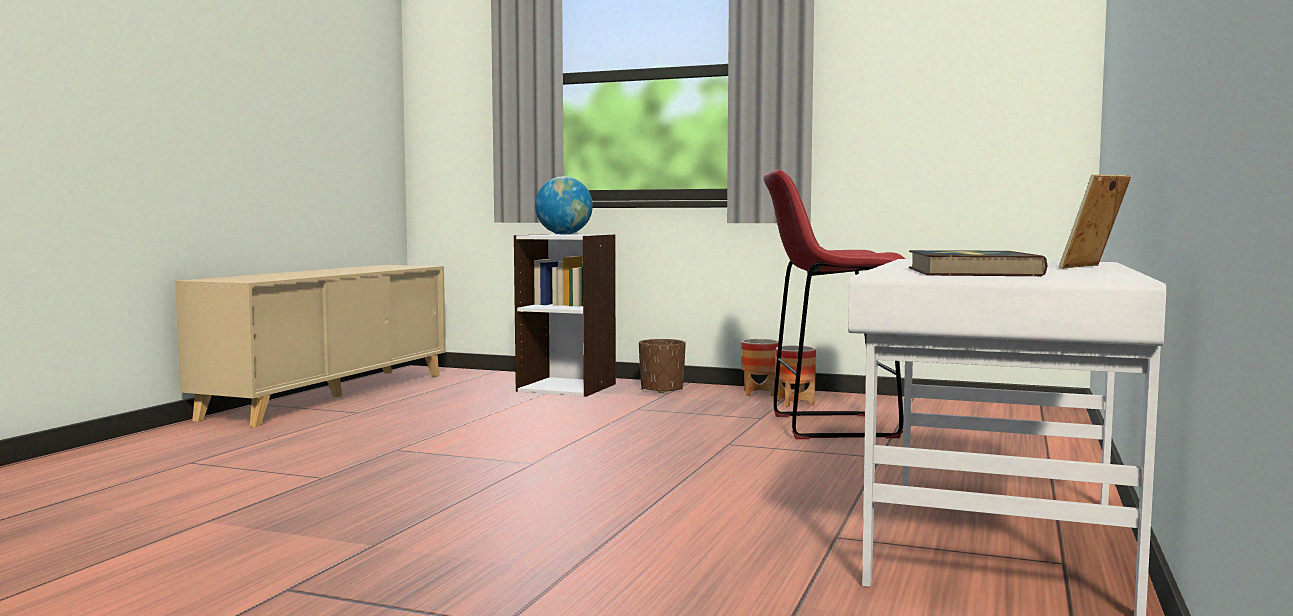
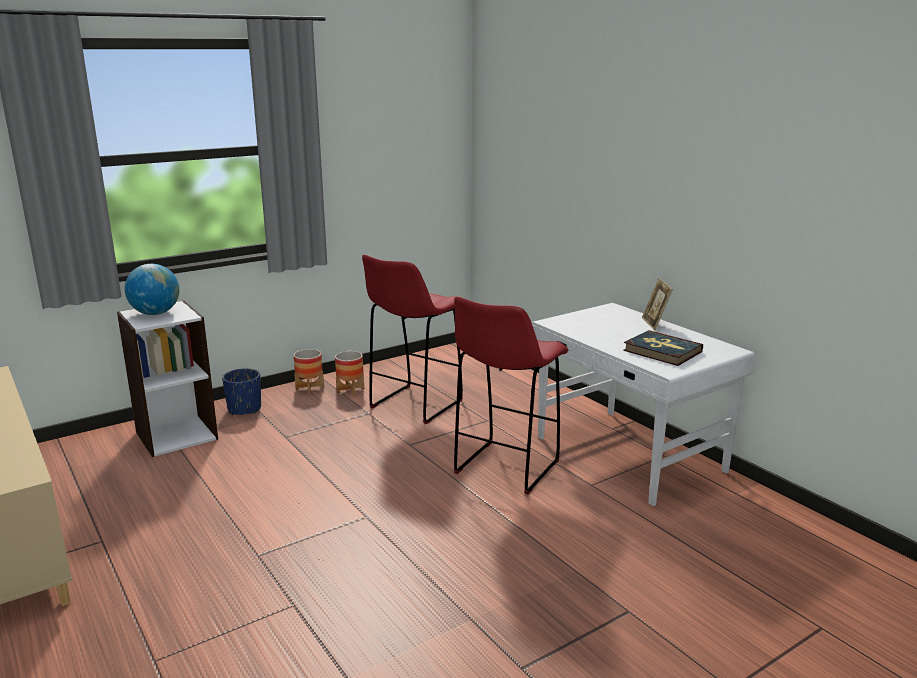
camera: 55 degrees left, 15 degrees up
(661, 389) = (244, 409): brown planter -> blue planter
(770, 488) = (505, 468): none -> red stool

